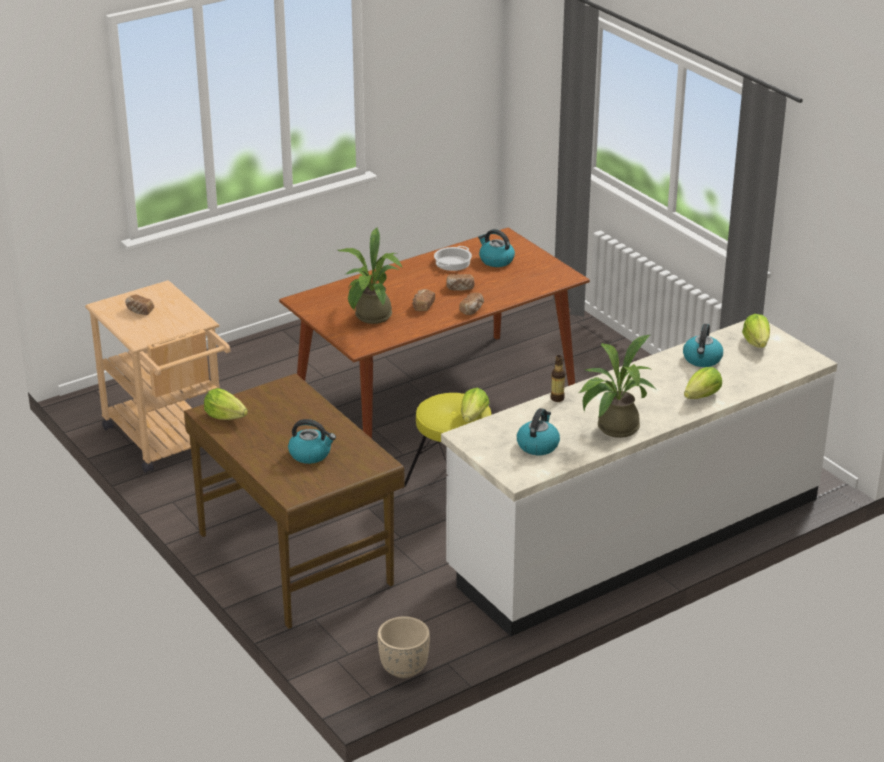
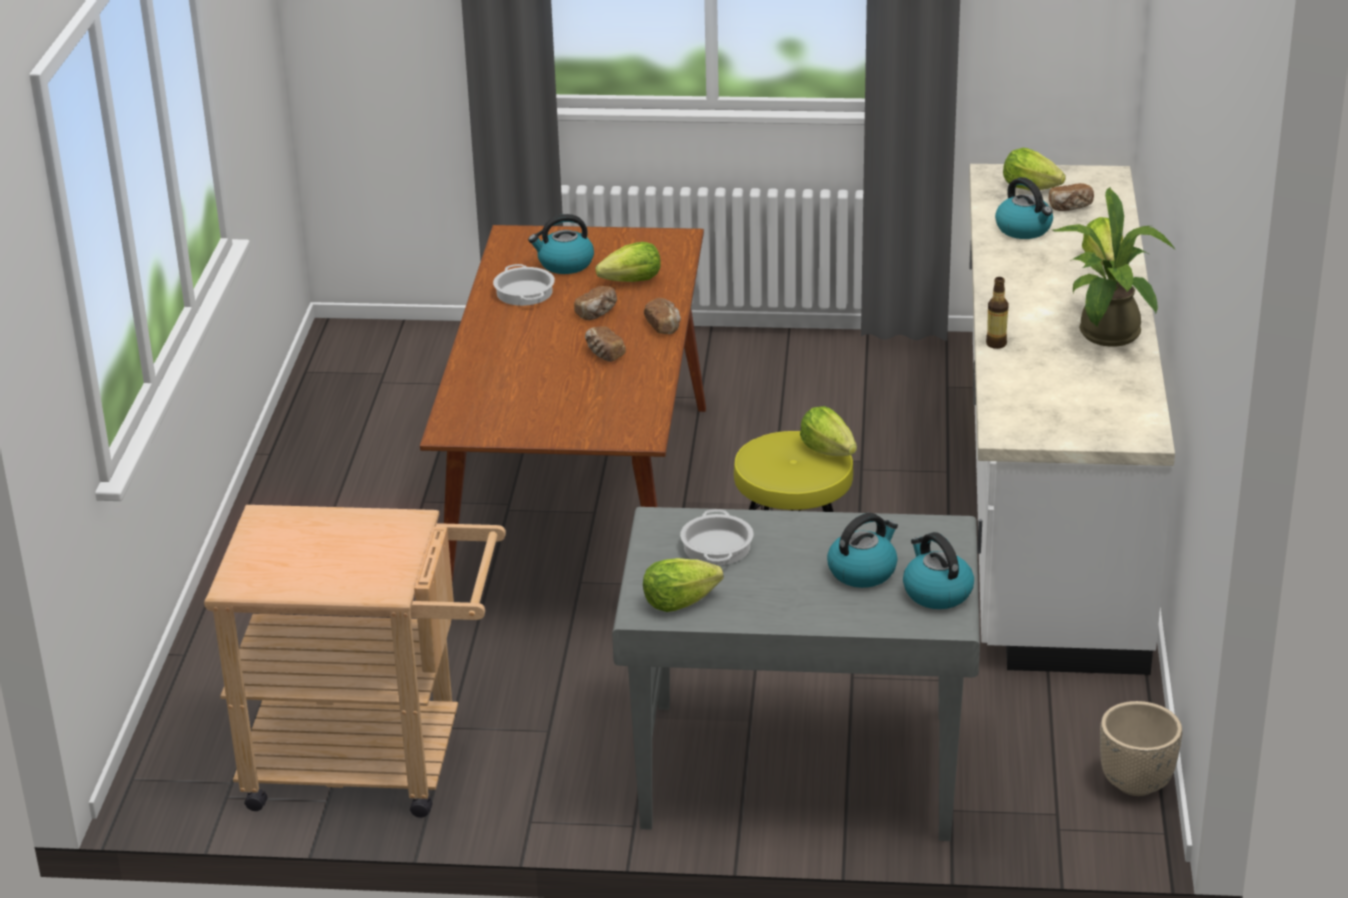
camera: 50 degrees left, 0 degrees up
(139, 311) = (303, 560): bread -> bread (1070, 207)
(284, 407) = (716, 546): none -> cooking pot
(295, 557) = (797, 768): brown desk -> grey desk
(371, 318) = (579, 399): potted plant -> none
(504, 284) = (632, 281): none -> lettuce
(538, 445) = (1087, 396): kettle -> kettle (936, 592)

